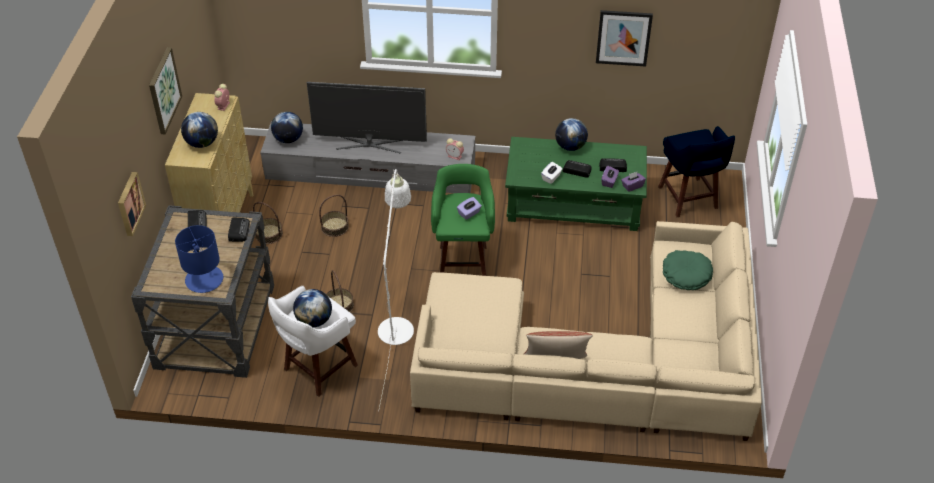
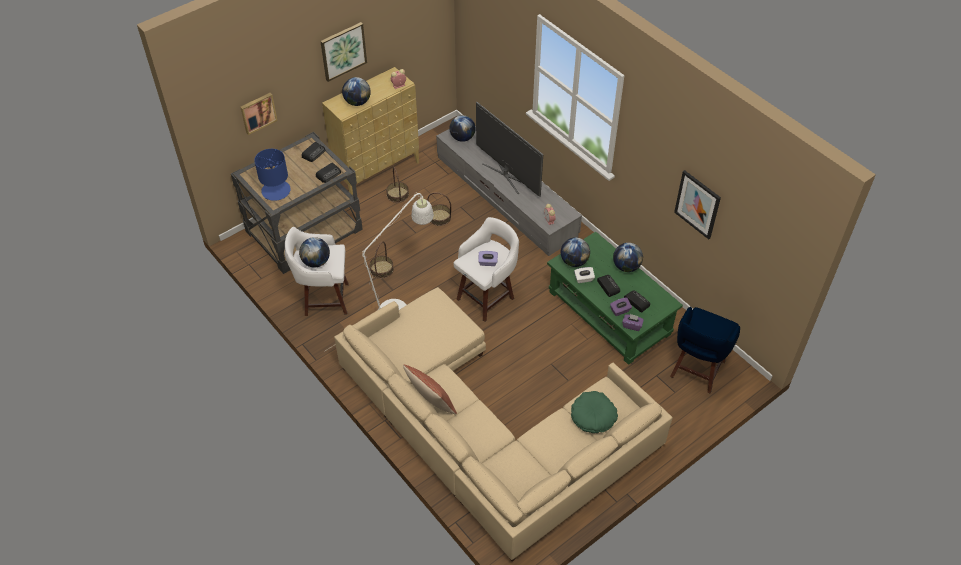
camera: 45 degrees right, 5 degrees up
(463, 261) = (487, 297): green stool -> white stool
(526, 170) = (574, 261): none -> globe

